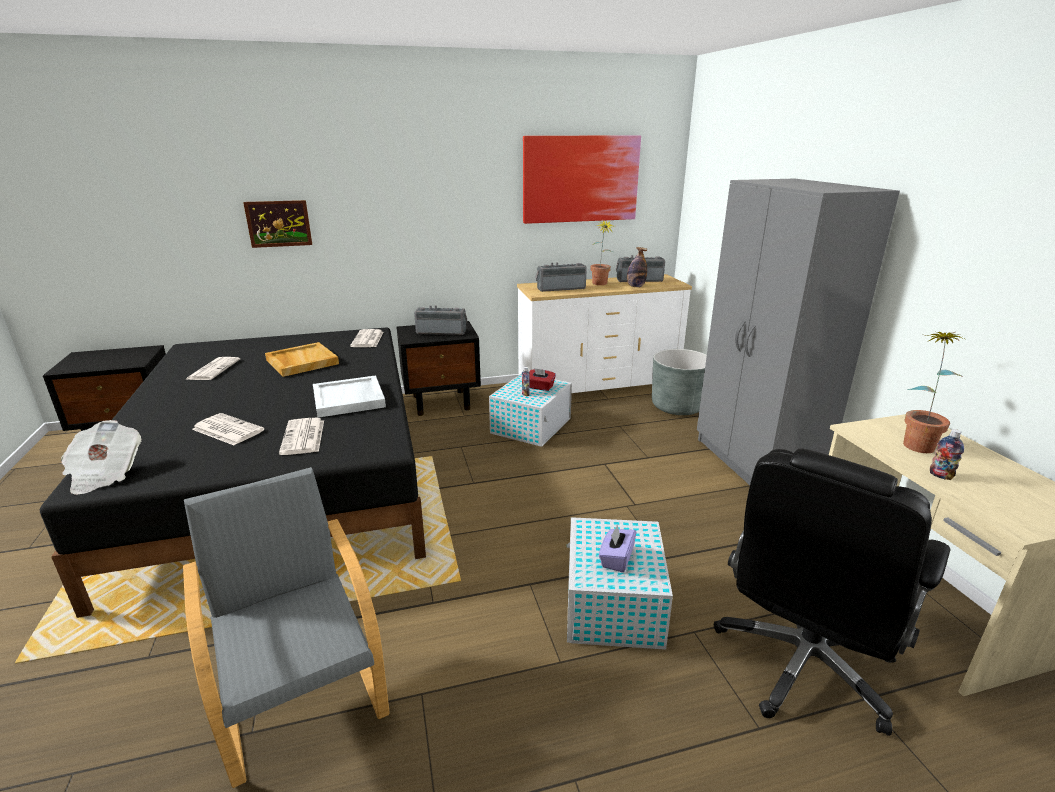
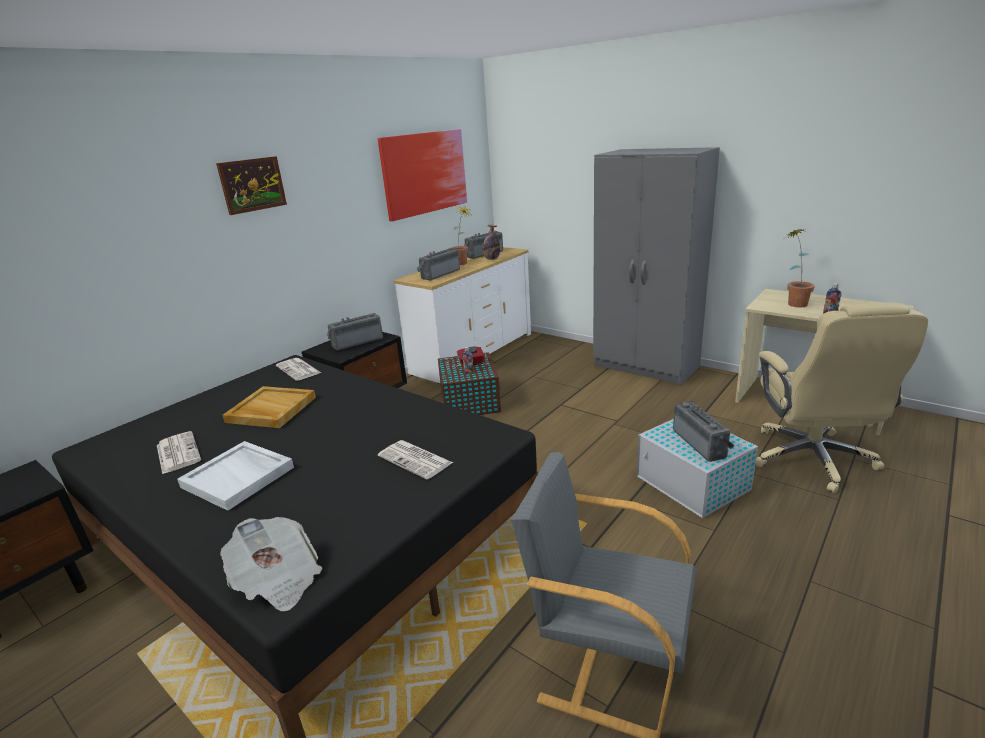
camera: 35 degrees left, 0 degrees up
(227, 430) = (326, 488): newspaper -> none
(278, 223) = (160, 267): picture -> picture (252, 185)
(349, 399) = (391, 418): white tray -> white tray (239, 477)
(532, 425) = (470, 401): white storage box -> brown storage box
(616, 559) = (702, 443): purple tissue box -> radio
(677, 406) = (550, 349): grey planter -> none
(802, 665) = (812, 459): black office chair -> beige office chair

